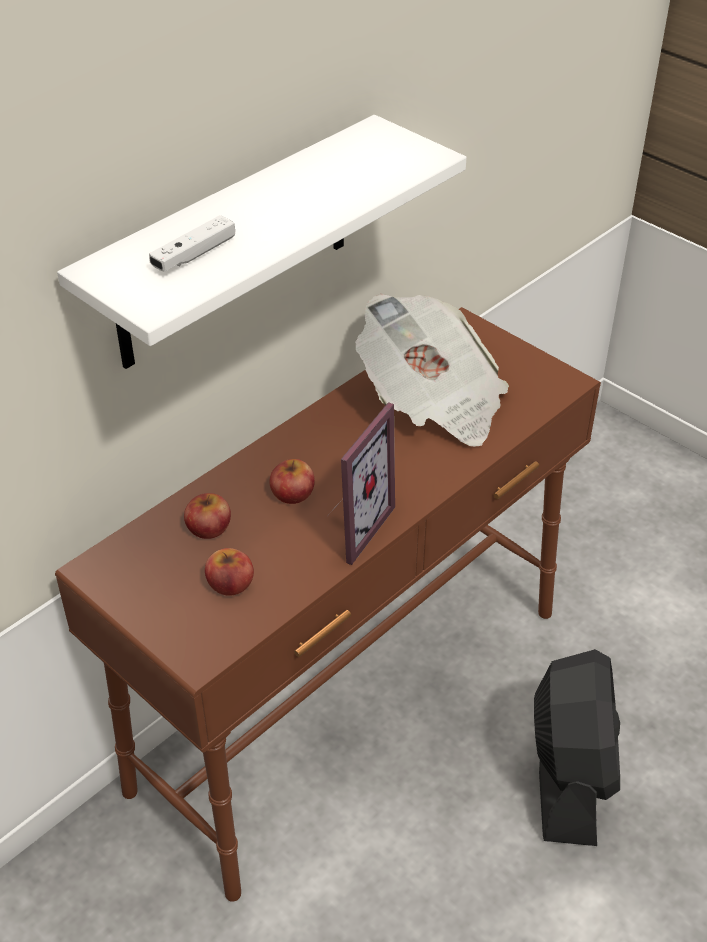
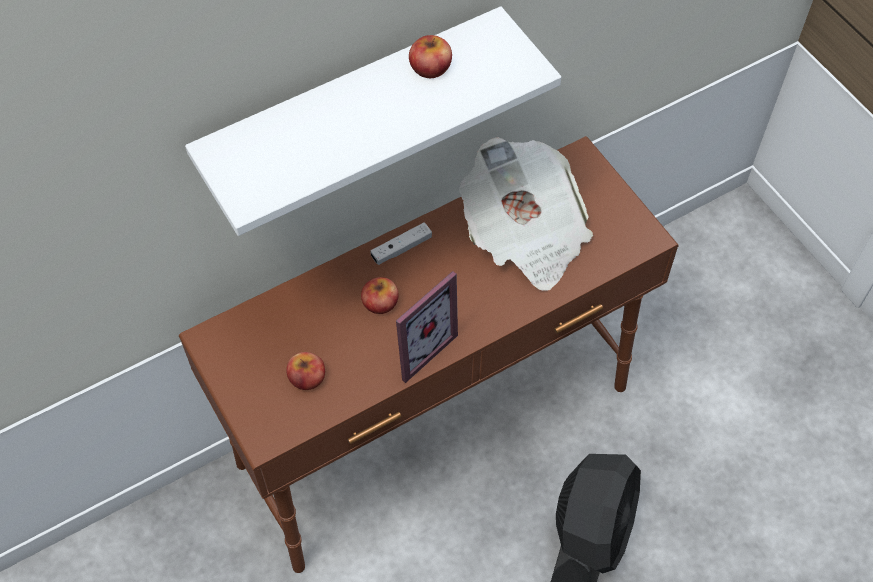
camera: 15 degrees right, 15 degrees up
(194, 255) = (295, 150): white game controller -> white game controller (401, 248)
(208, 527) = (305, 320): apple -> apple (430, 67)

